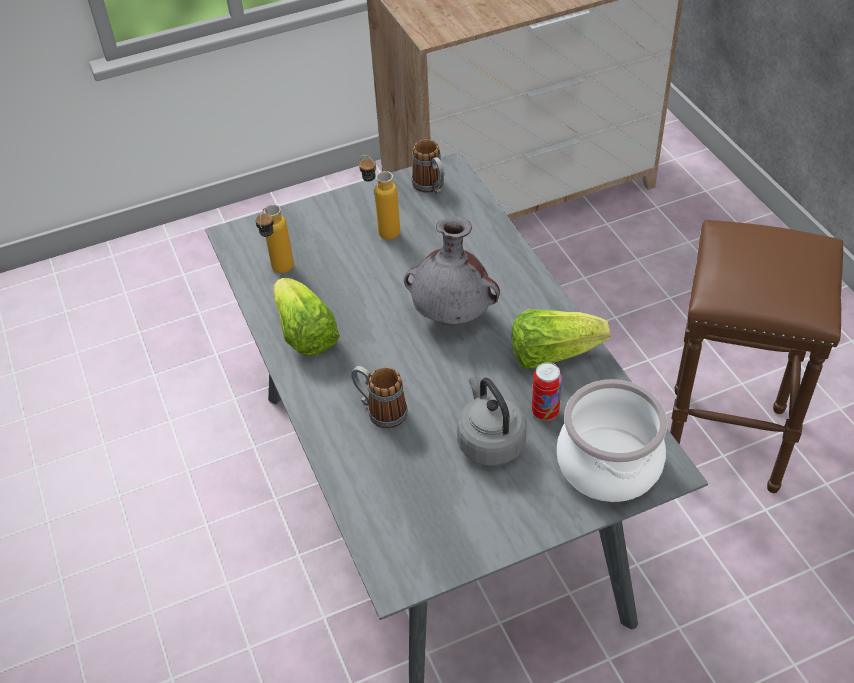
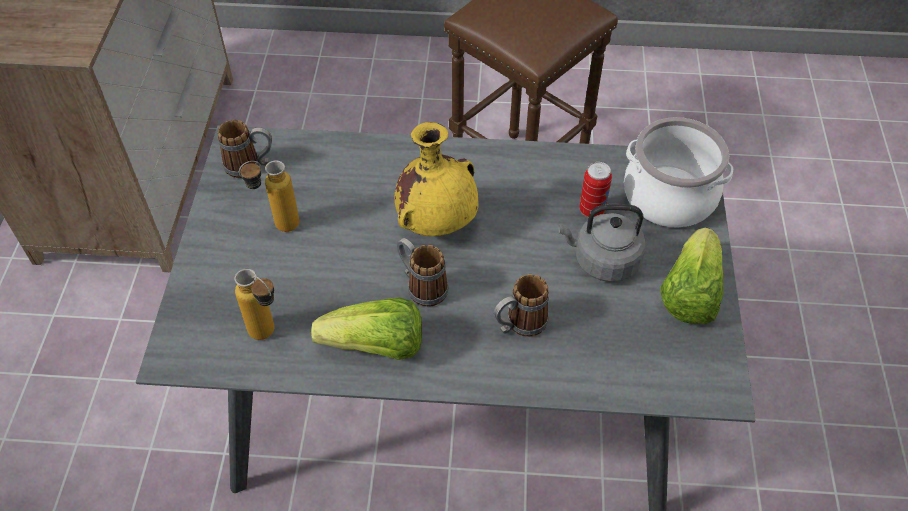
camera: 65 degrees left, 5 degrees up
(380, 334) = (421, 286): none -> mug
(453, 316) = (438, 223): grey vase -> yellow vase
(552, 354) = (530, 176): lettuce -> lettuce (689, 293)

